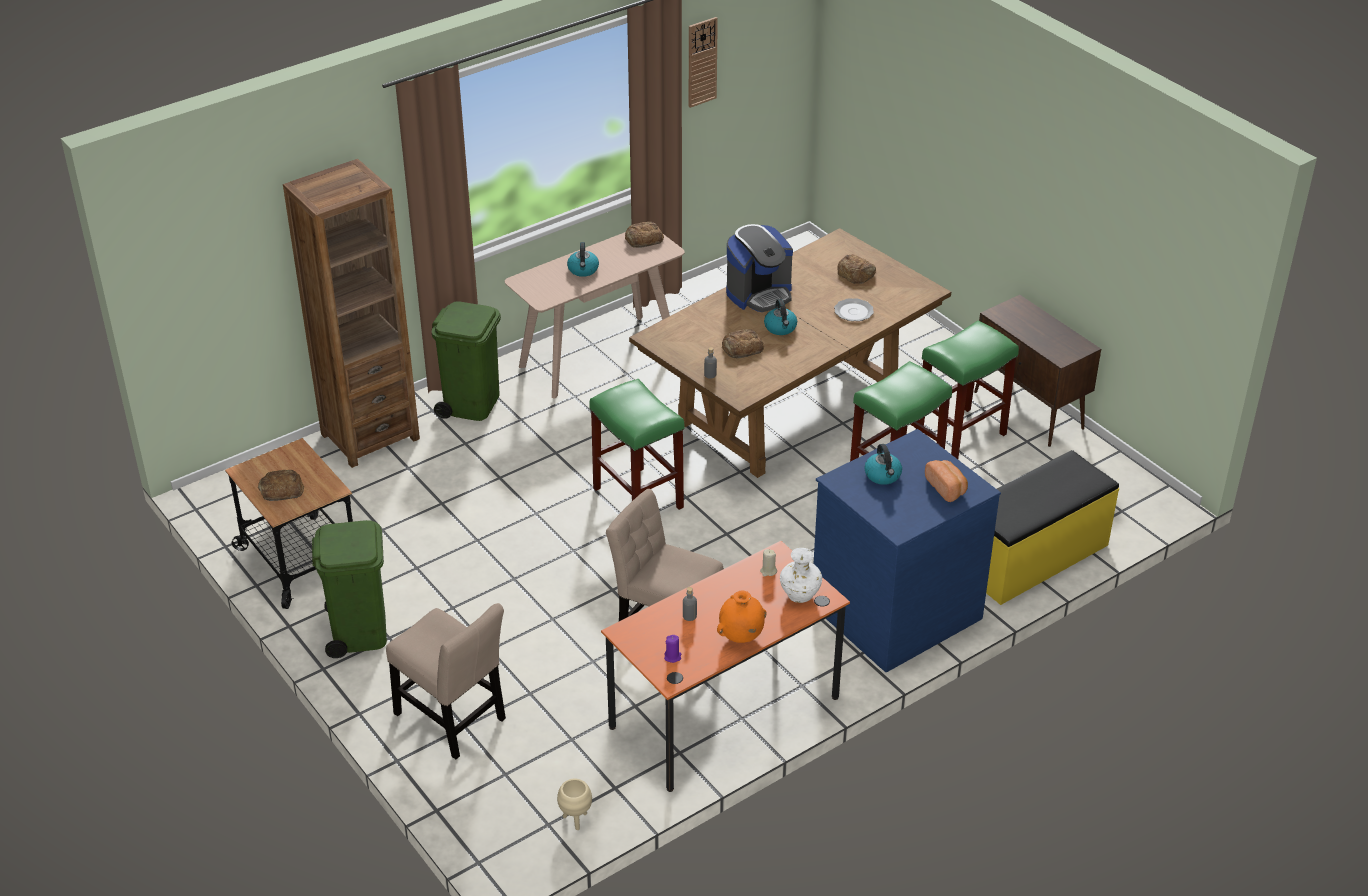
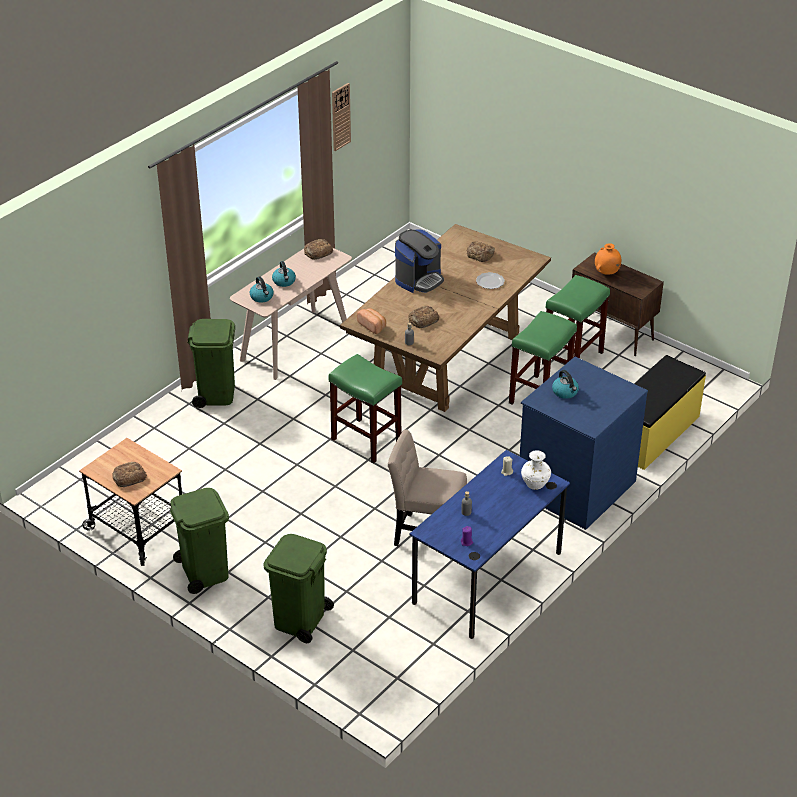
camera: 15 degrees left, 0 degrees up
(370, 436) = (150, 430): brown bookcase -> none
(453, 720) = (299, 620): beige chair -> green trash can
(575, 819) = (415, 670): beige planter -> none
(724, 712) = (487, 577): orange desk -> blue desk
(741, 637) = (507, 520): orange vase -> orange vase (606, 273)
(780, 328) = (444, 301): kettle -> kettle (262, 297)
(947, 488) = (611, 393): bread -> bread (372, 326)

